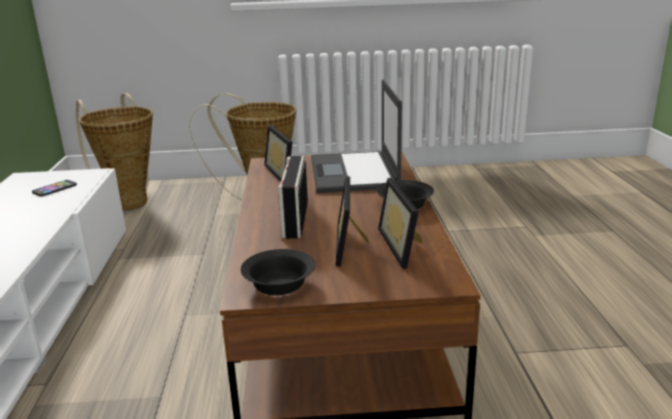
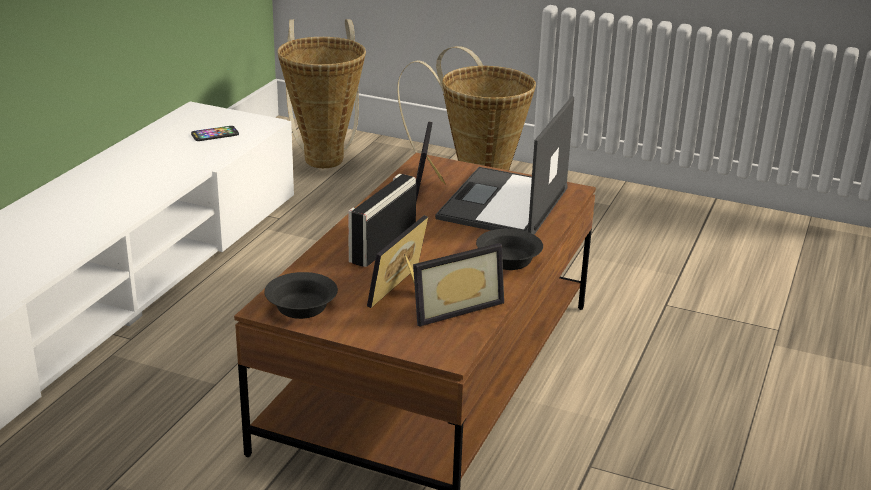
camera: 25 degrees right, 5 degrees up
(405, 246) = (453, 307): picture frame -> picture frame turned 135 degrees counterclockwise

